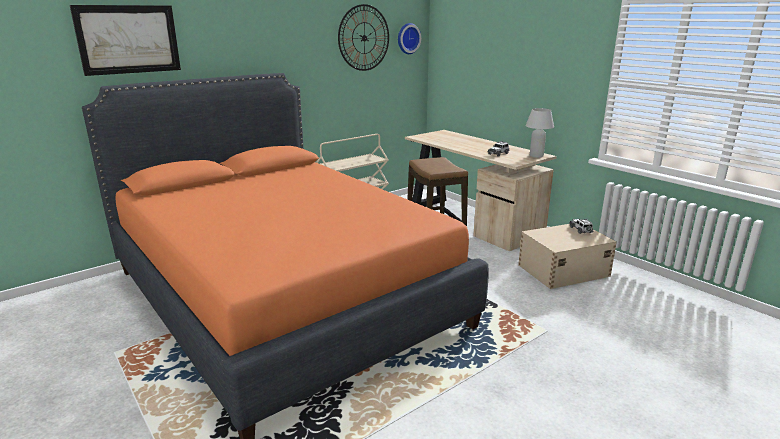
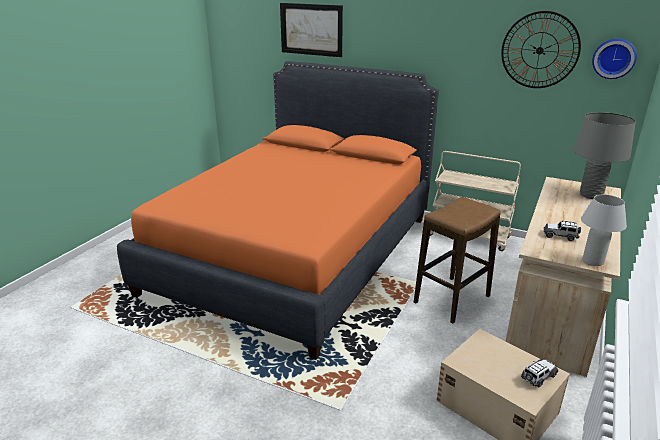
camera: 65 degrees right, 5 degrees up
(447, 136) = (591, 195): none -> grey table lamp

